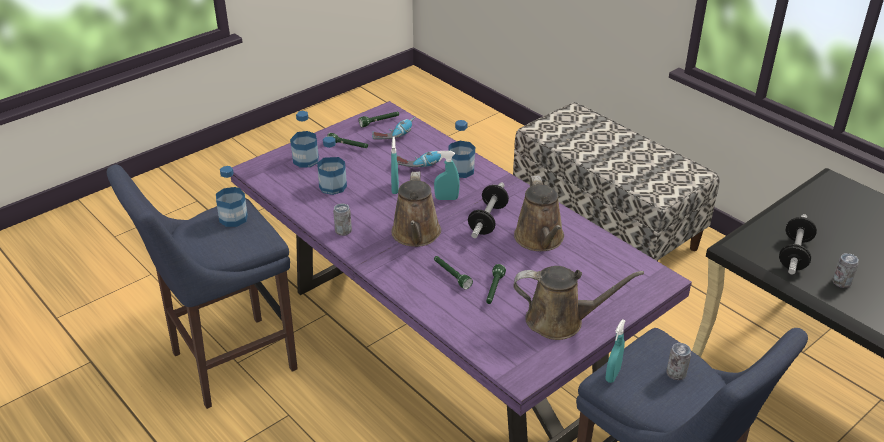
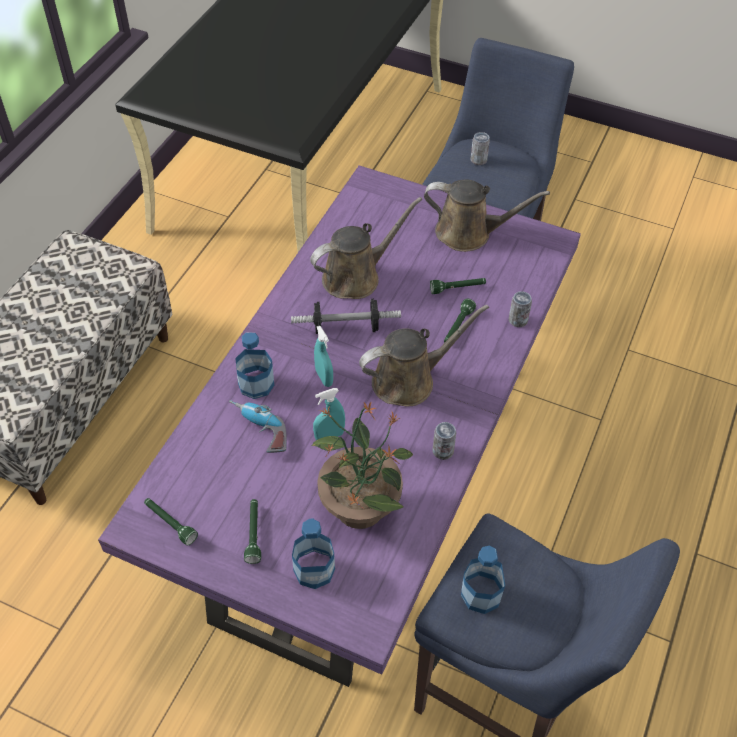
camera: 115 degrees left, 15 degrees up
(333, 186) = (360, 505): bottle -> potted plant
(395, 134) = (197, 490): power drill -> none
(560, 320) = (469, 233): brown watering can -> brown watering can turned 120 degrees clockwise
(612, 375) = (506, 193): turquoise spray bottle -> none
(794, 254) = (288, 106): dumbbell -> none
(841, 282) = (314, 80): can -> can (518, 320)

